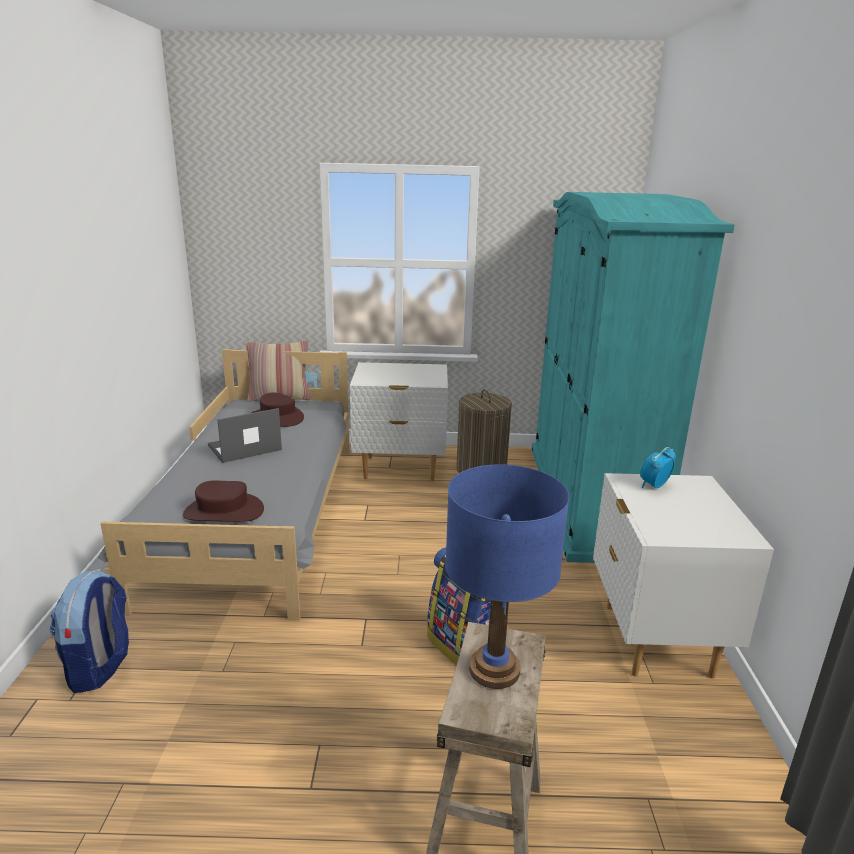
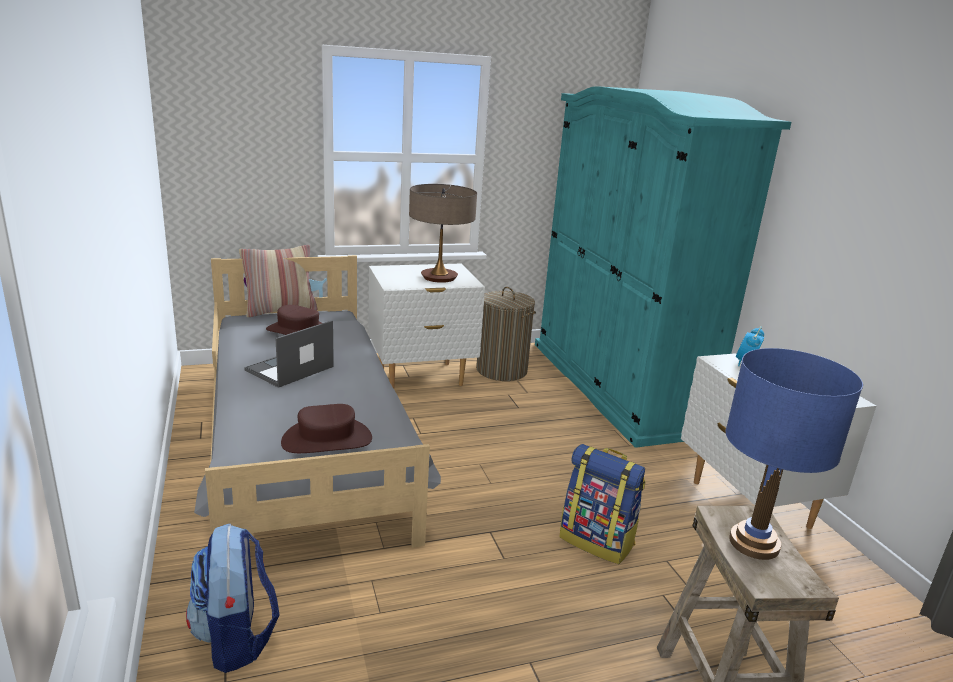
camera: 20 degrees left, 0 degrees up
(412, 376) = (439, 277): none -> table lamp

